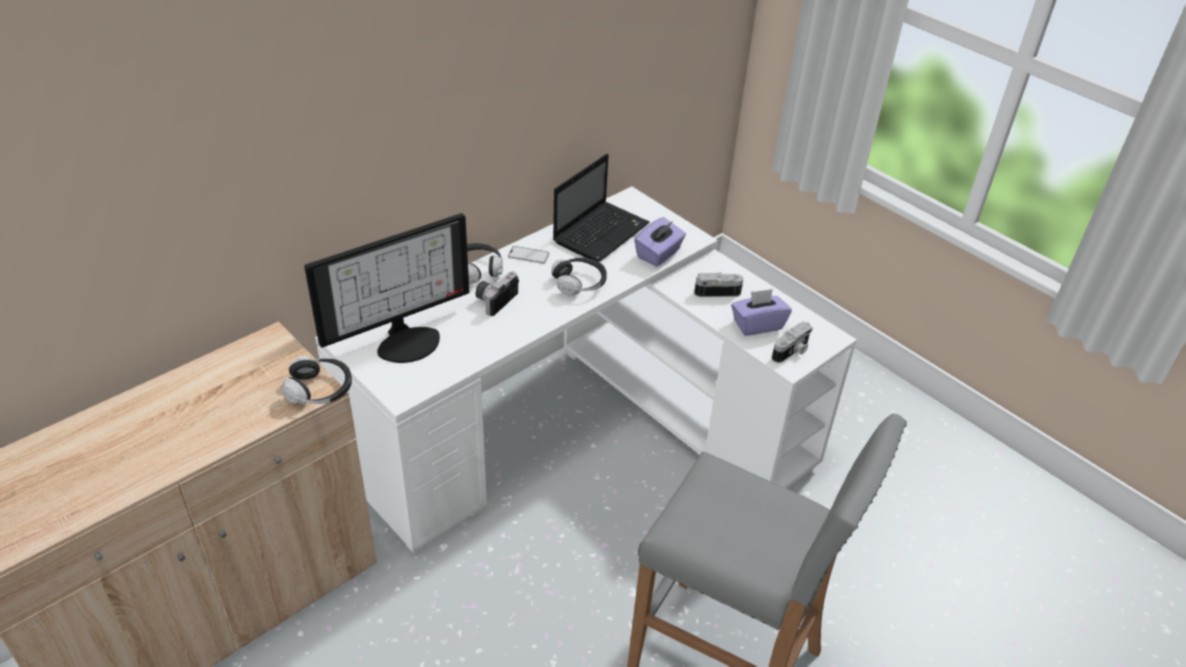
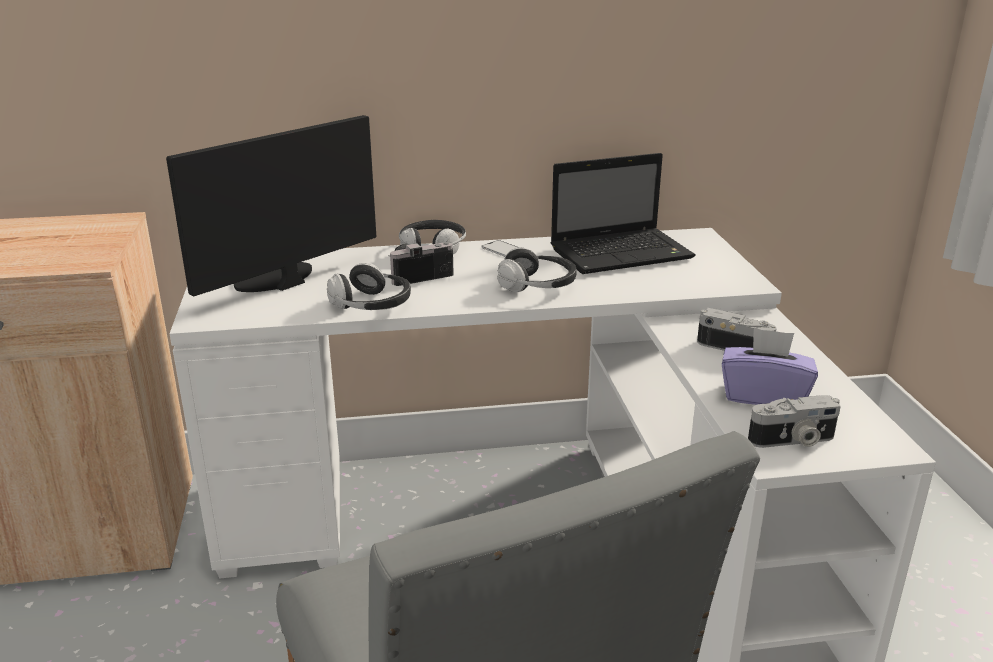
camera: 35 degrees right, 15 degrees down
(320, 390) = (87, 263): headphones -> headphones (371, 305)
(407, 340) = (277, 280): monitor -> monitor turned 135 degrees clockwise
(659, 254) = (677, 286): purple tissue box -> none

